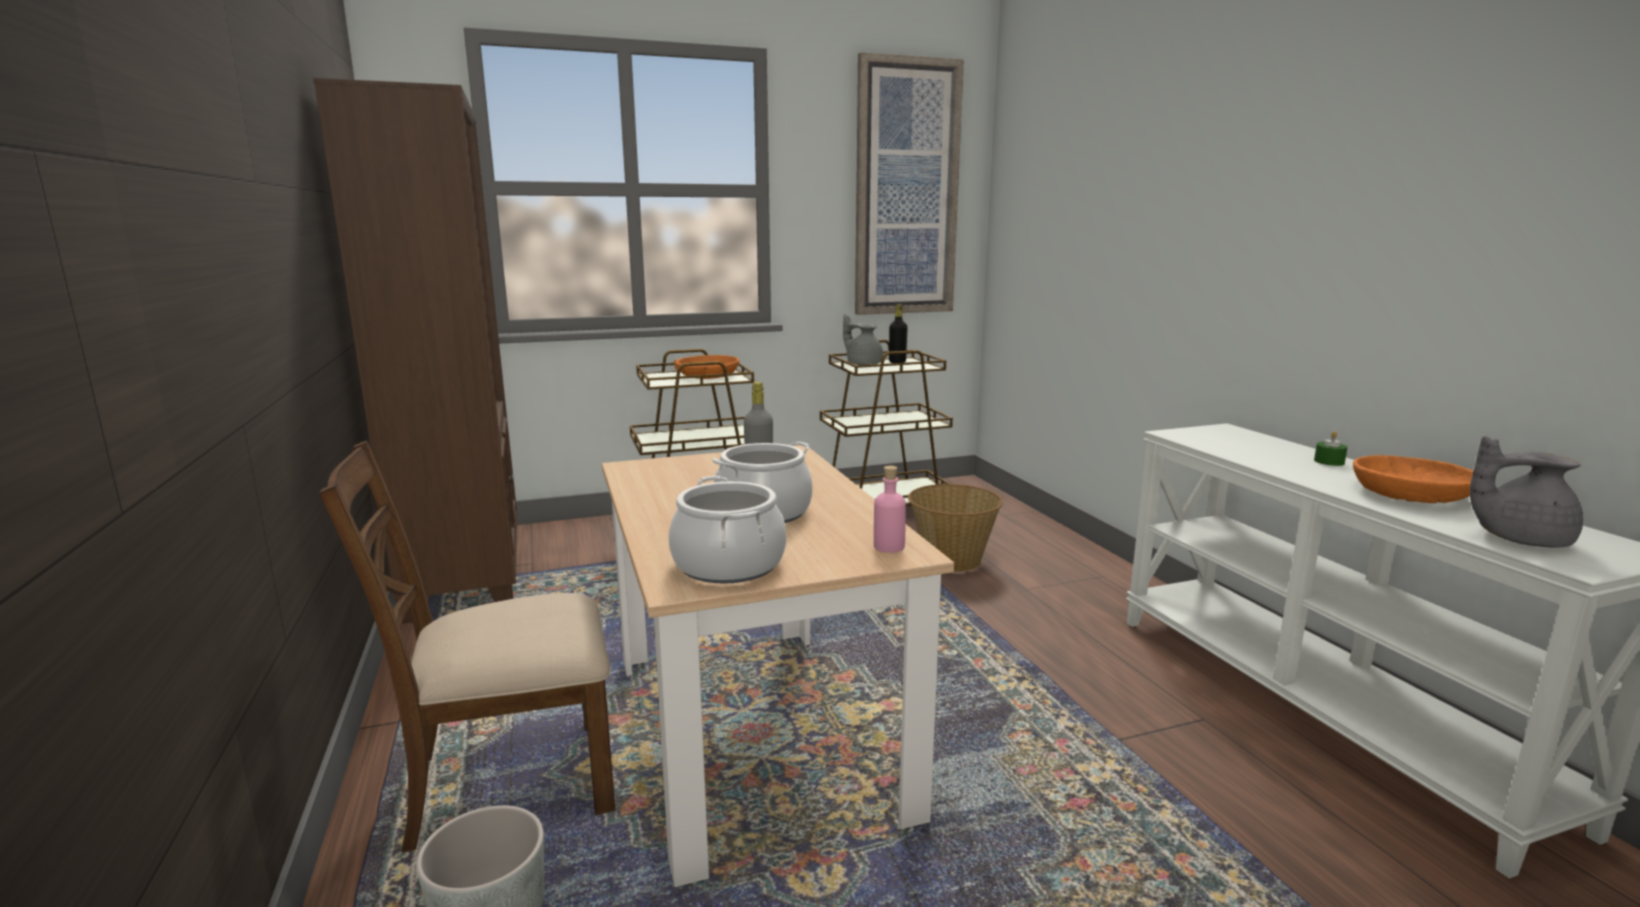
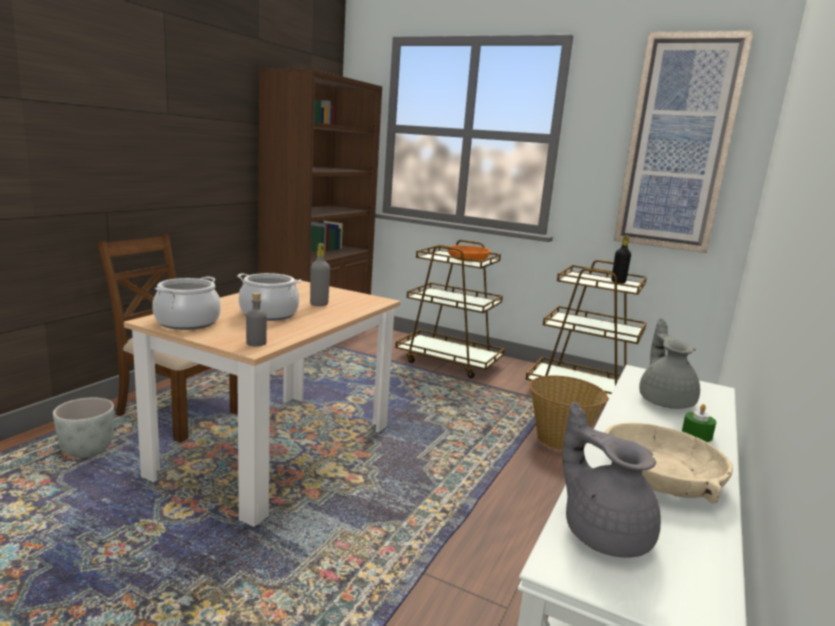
camera: 45 degrees right, 0 degrees up
(863, 364) = (588, 277): grey teapot -> grey teapot (665, 400)
(889, 546) = (256, 343): pink bottle -> grey bottle
(1411, 494) = (662, 476): orange bowl -> beige bowl

